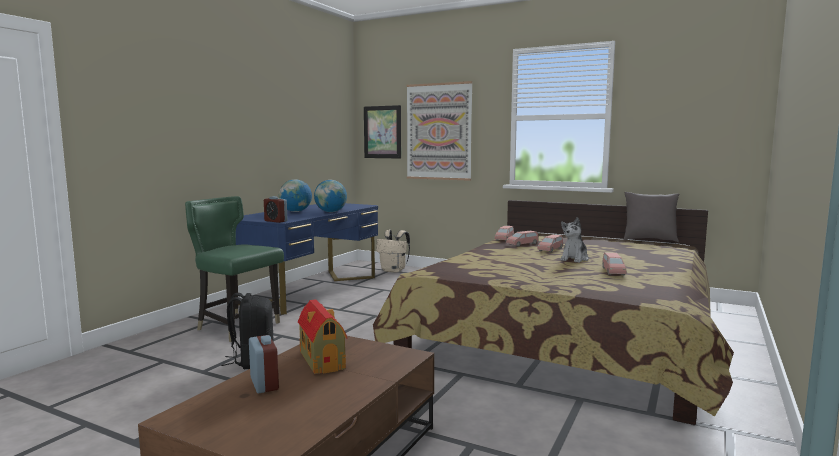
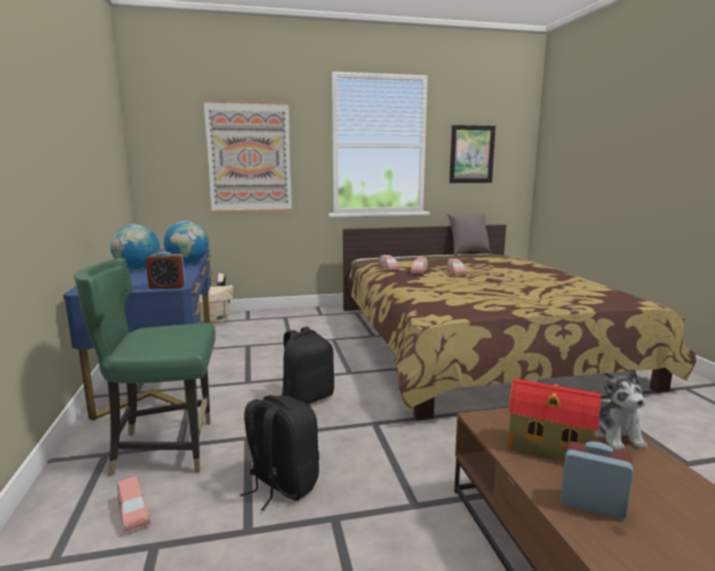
camera: 40 degrees left, 5 degrees up
(355, 327) = (307, 398): none -> black backpack
(382, 132) = (171, 157): picture -> picture (472, 154)
(574, 259) = (497, 279): plush toy -> plush toy (614, 435)
(613, 271) = (552, 285): pink toy car -> pink toy car (133, 513)

